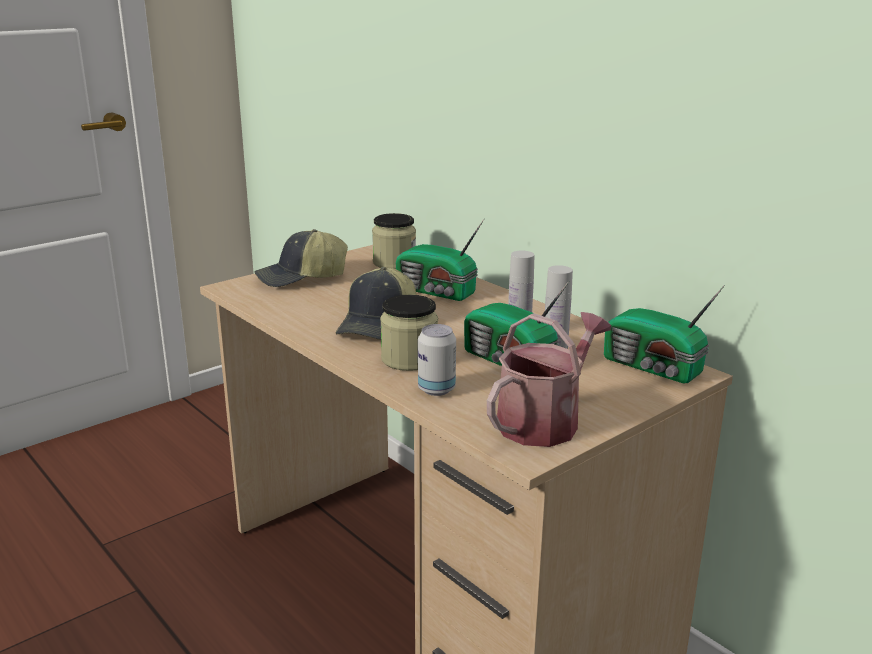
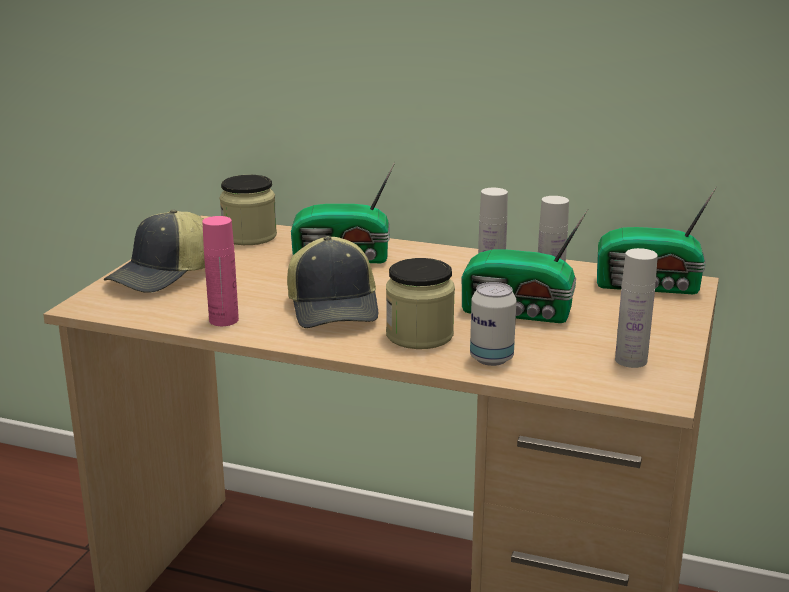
camera: 30 degrees left, 0 degrees up
(295, 316) = (224, 320): none -> pink bottle
(544, 421) = (631, 360): watering can -> white bottle

